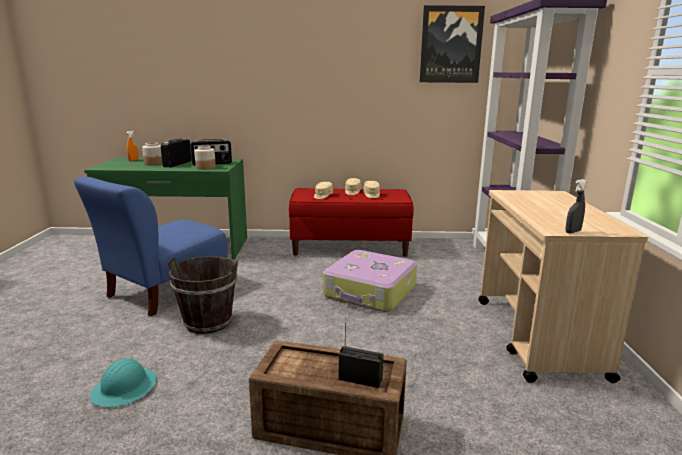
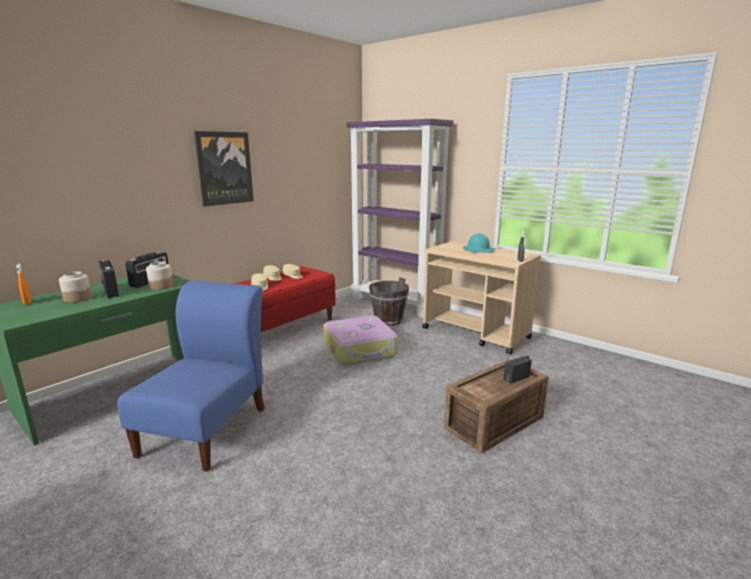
camera: 50 degrees left, 0 degrees up
(125, 389) = (359, 493): turquoise hard hat -> turquoise hard hat (478, 250)
(163, 291) = (208, 428): blue chair -> blue chair turned 150 degrees counterclockwise
(207, 322) = (306, 423): brown bucket -> brown bucket (388, 320)
(451, 45) = (318, 143): picture -> picture (224, 168)

